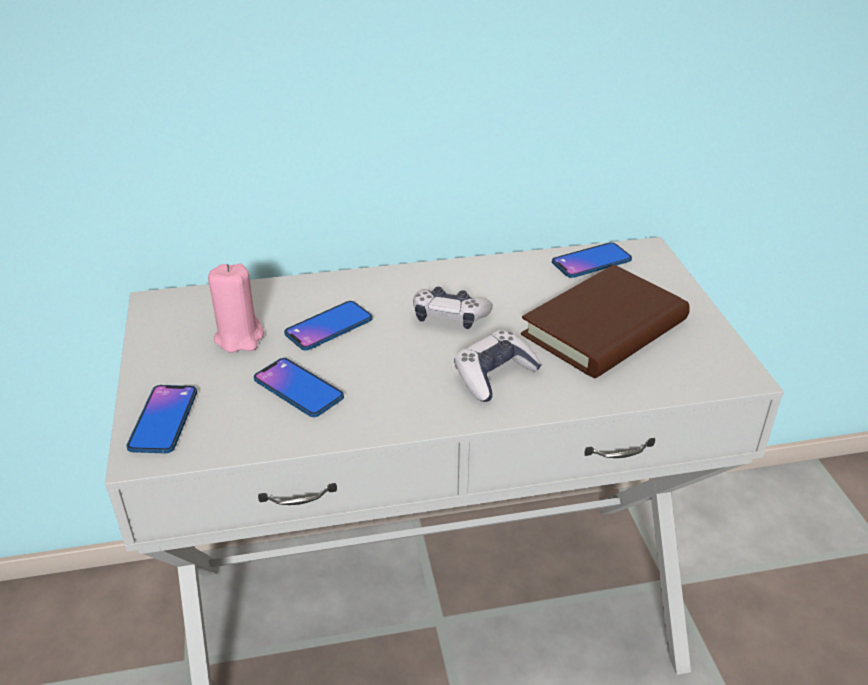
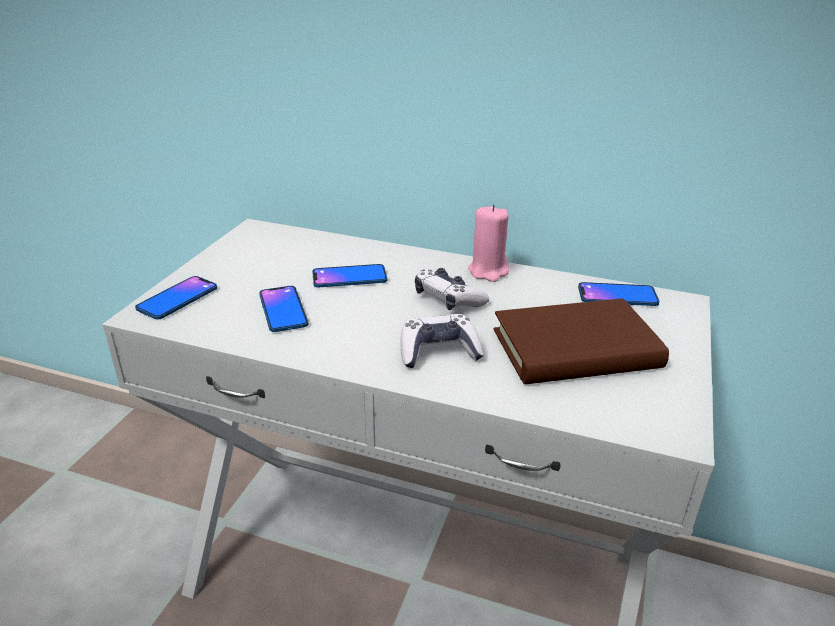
camera: 30 degrees right, 5 degrees down
(239, 337) = (282, 265): pink candle -> pink candle (488, 271)

